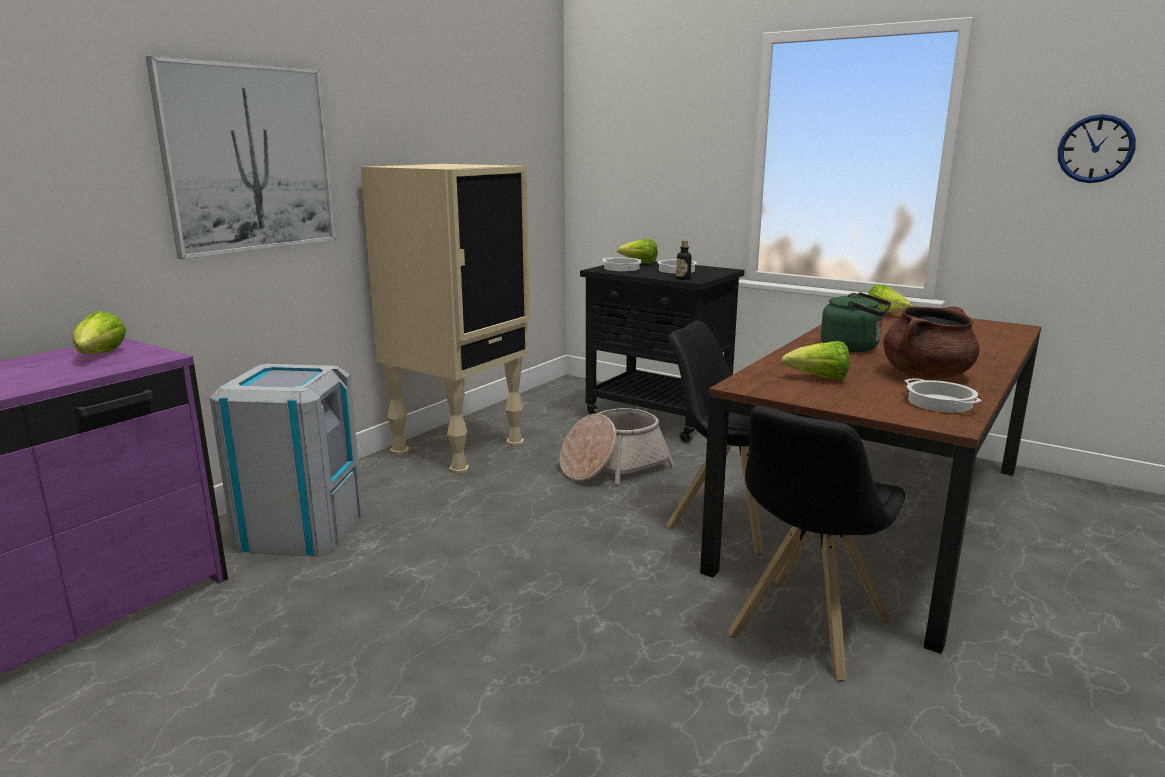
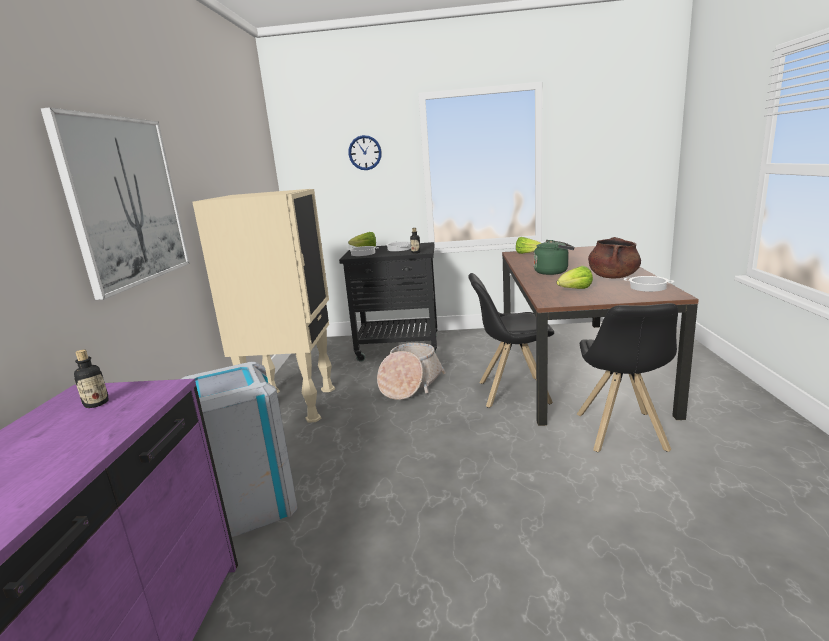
camera: 30 degrees left, 0 degrees up
(100, 355) = (96, 403): lettuce -> bottle
(1095, 149) = (610, 149): wall clock -> wall clock (365, 152)

